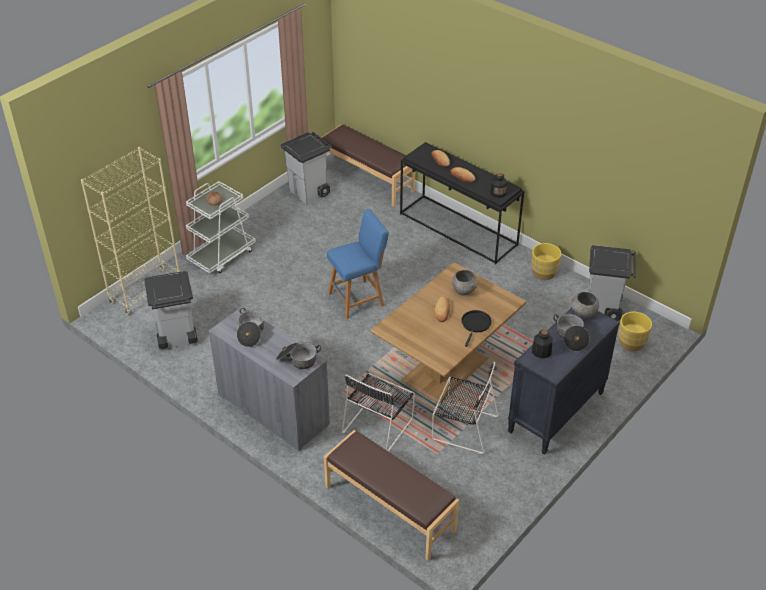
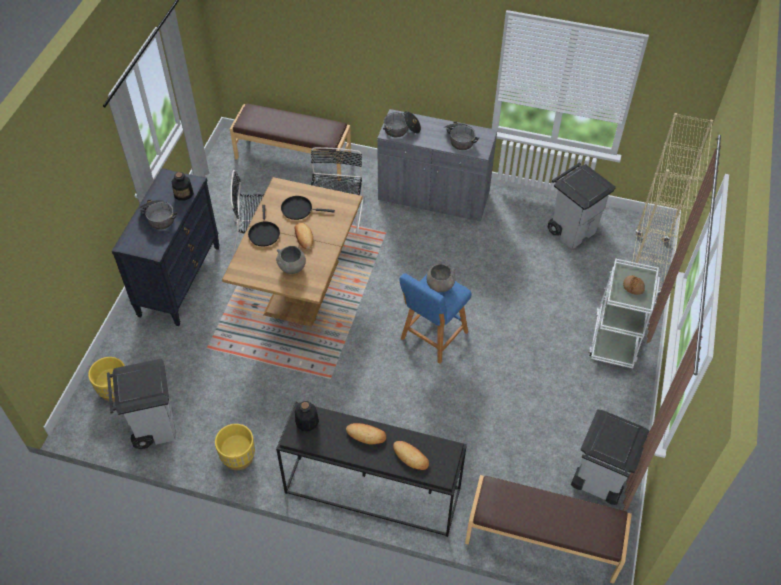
camera: 155 degrees right, 10 degrees up
(434, 335) = (299, 209): none -> black frying pan
(583, 313) = (150, 247): grey bowl -> grey bowl (440, 286)

